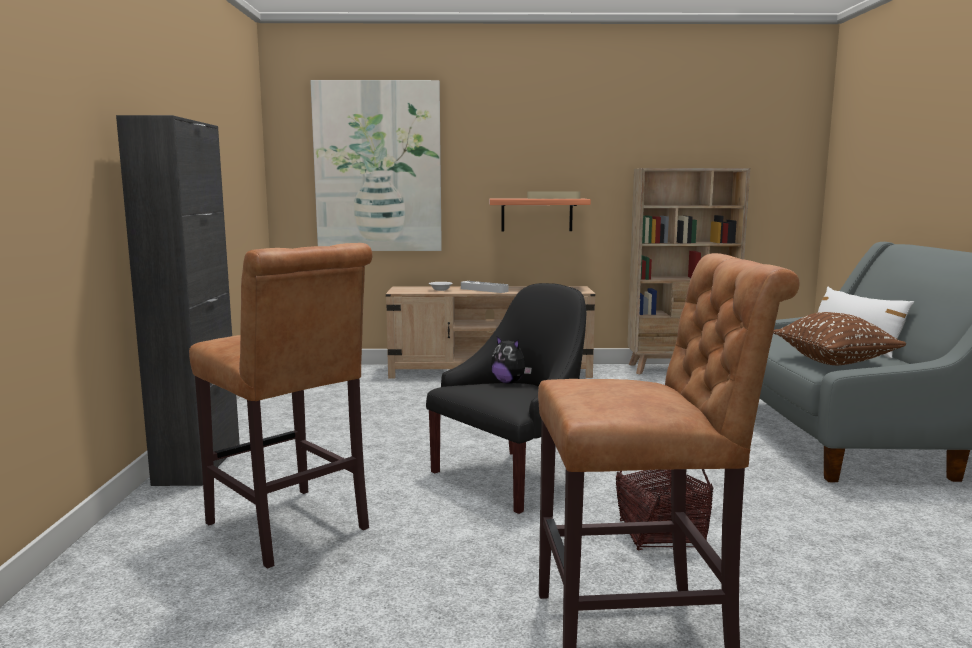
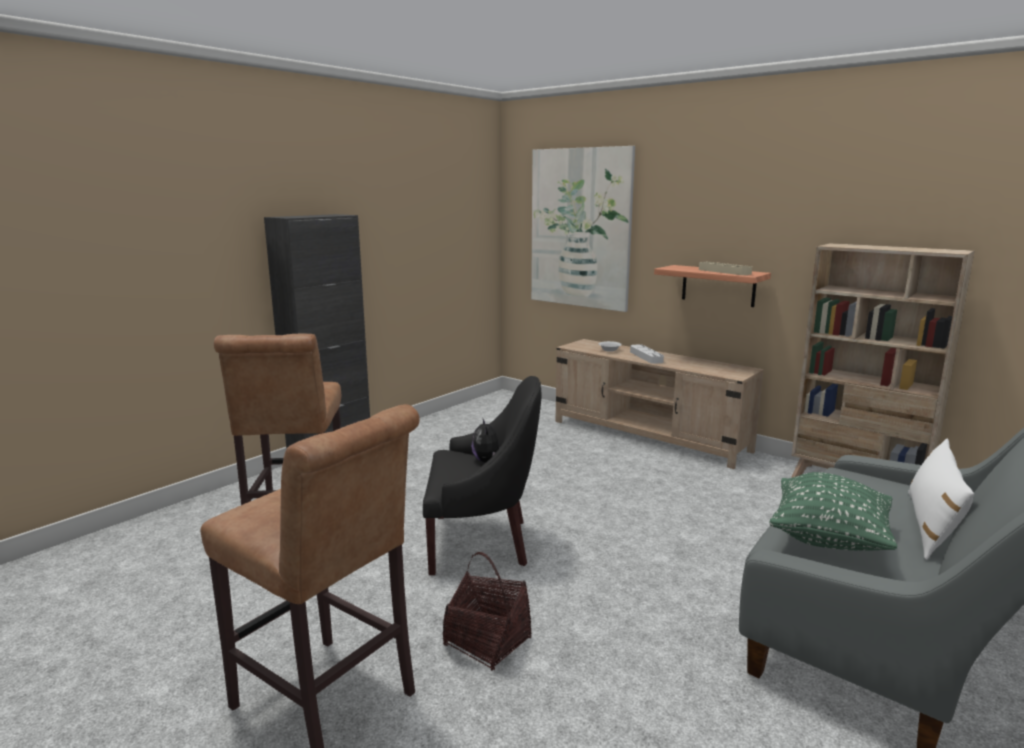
camera: 40 degrees right, 5 degrees up
(834, 362) = (829, 538): brown pillow -> green pillow

